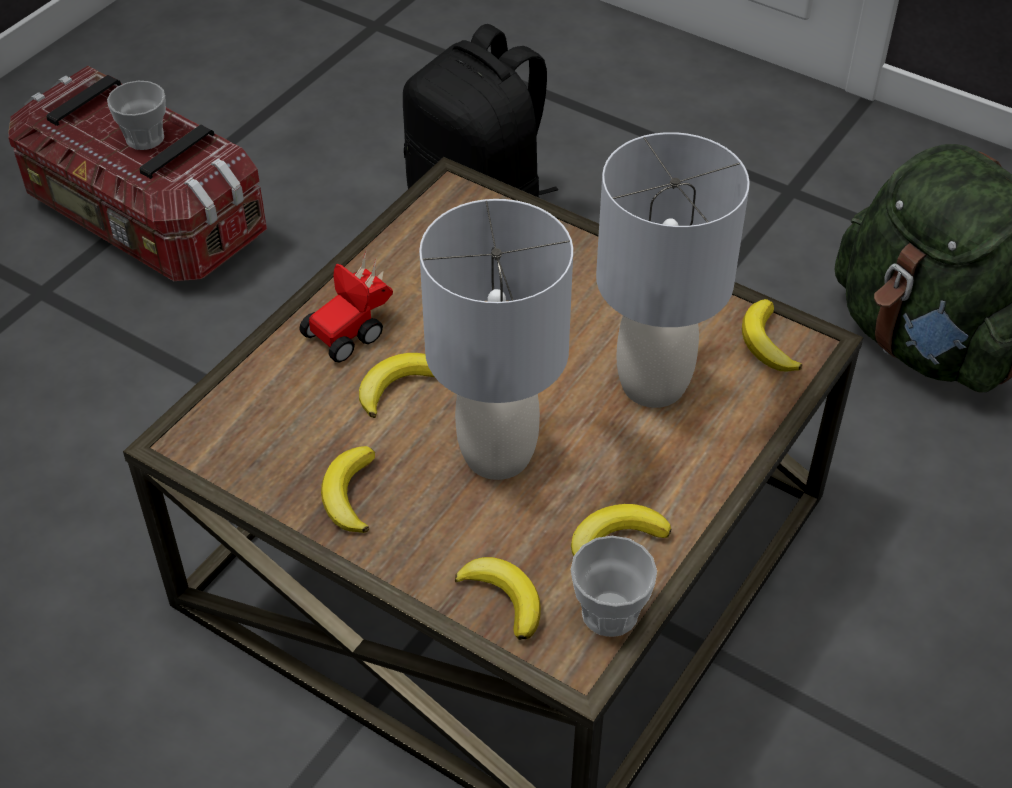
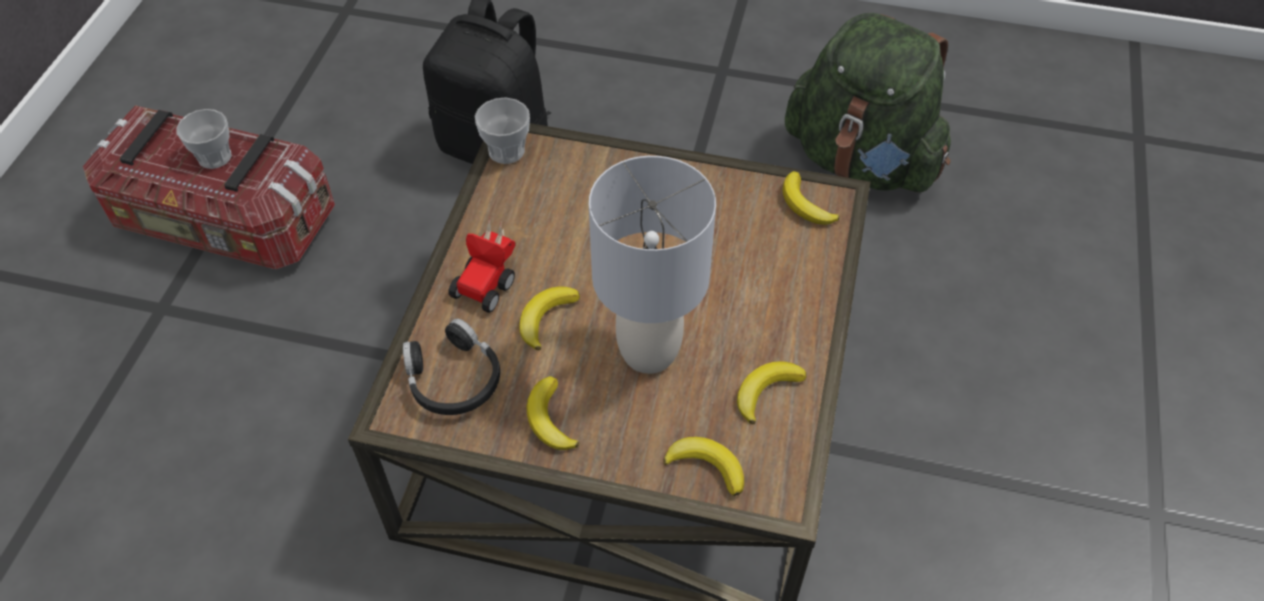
camera: 20 degrees left, 5 degrees up
(264, 421) = (453, 378): none -> black headphones
(609, 613) = (789, 452): cup -> cup (506, 151)
(652, 386) = (738, 262): grey table lamp -> none

